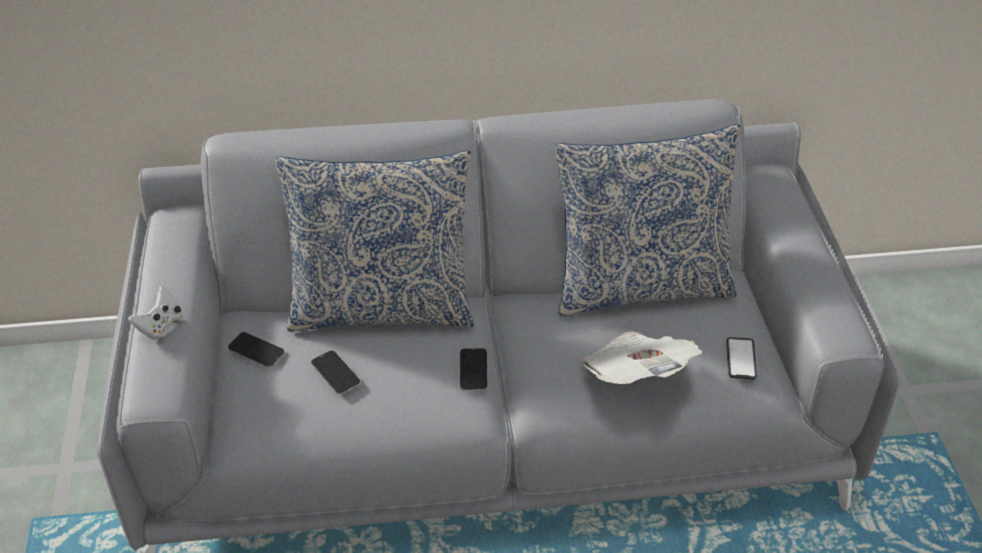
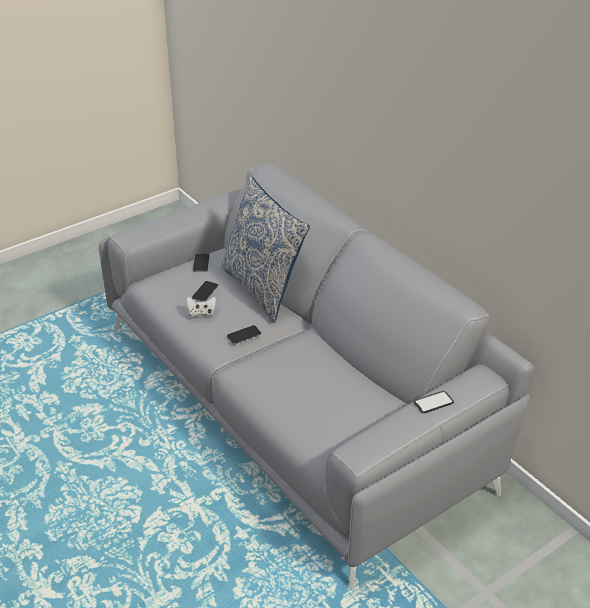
camera: 60 degrees right, 5 degrees down
(160, 325) = (171, 219): white game controller -> white game controller (201, 313)
(637, 376) = (285, 394): newspaper -> none
(640, 285) = (361, 372): pillow -> none
(741, 359) = (335, 433): phone -> phone (433, 402)

